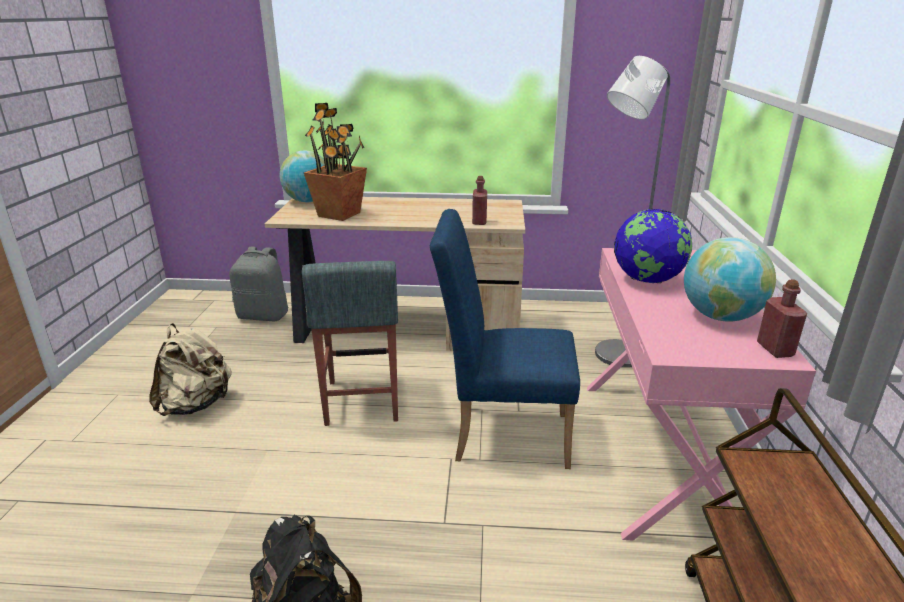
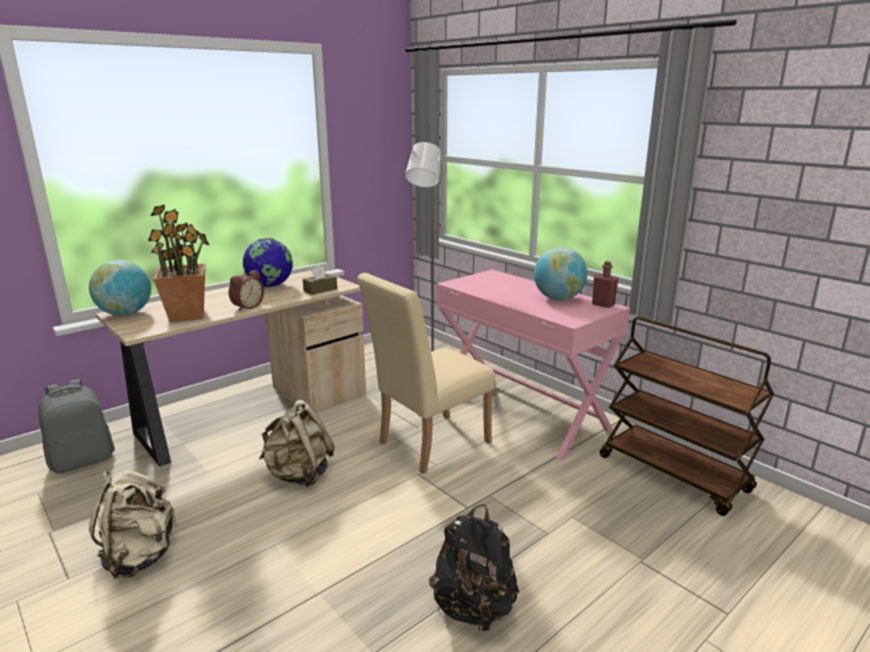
camera: 45 degrees left, 5 degrees down
(362, 401) = (299, 475): grey stool -> beige backpack
(391, 219) = (246, 306): none -> alarm clock
(479, 221) = (320, 290): red bottle -> brown tissue box
(501, 434) = (427, 444): blue chair -> beige chair
(647, 280) = (495, 292): globe -> globe (270, 286)

